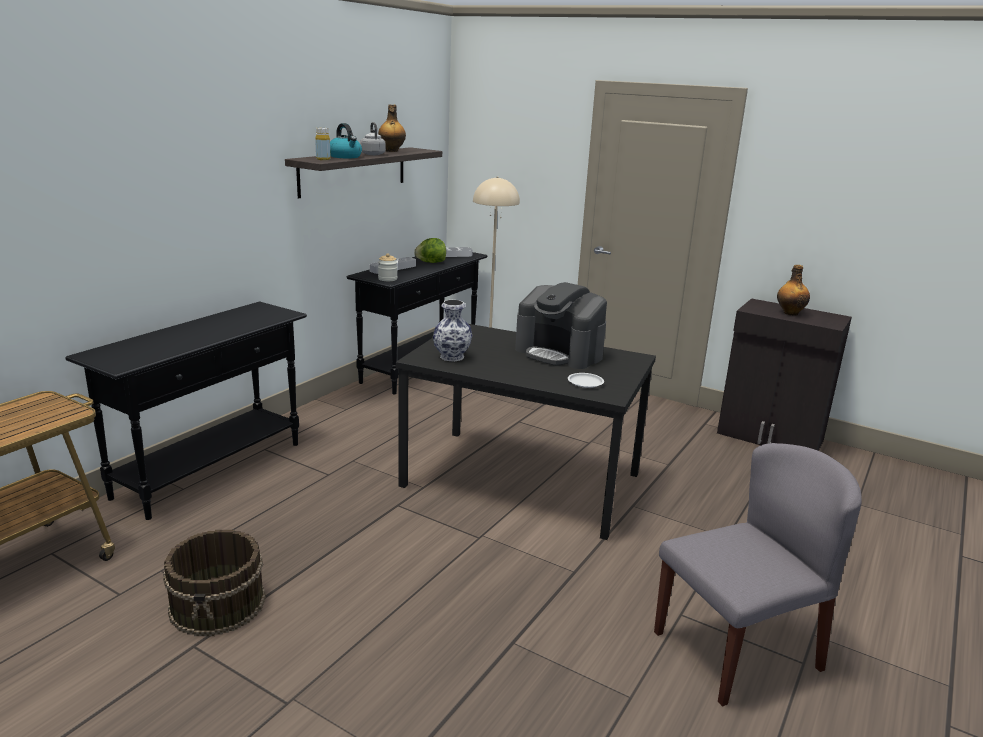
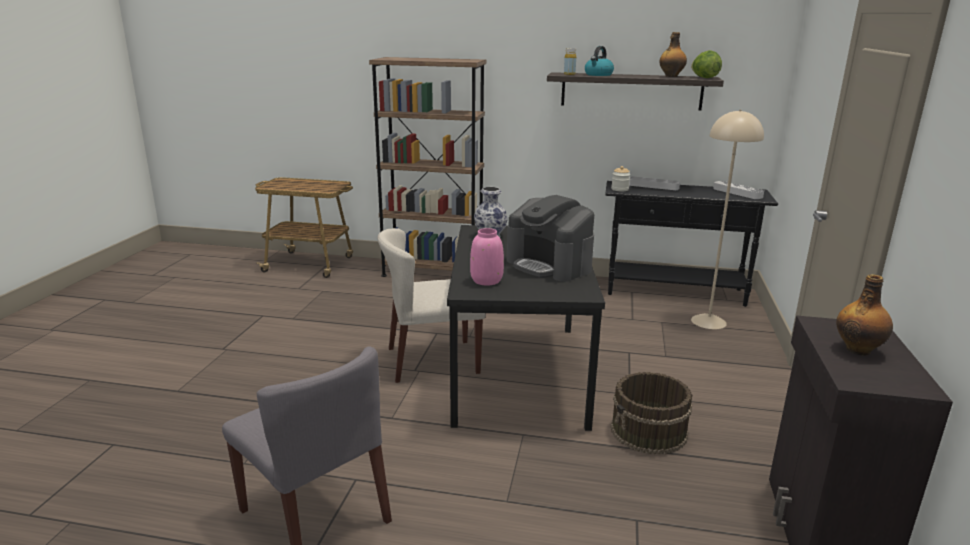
camera: 70 degrees right, 0 degrees up
(211, 470) = (432, 272): black console table -> brown bookcase
(219, 604) = (299, 311): brown bucket -> brown bucket (649, 432)
(372, 154) = (633, 76): grey kettle -> none
(430, 262) = (698, 192): lettuce -> lettuce (704, 78)
(464, 522) = (432, 361): none -> beige chair
(559, 353) = (549, 265): coffee machine -> coffee machine turned 60 degrees counterclockwise
(585, 383) = (486, 280): white plate -> pink vase

